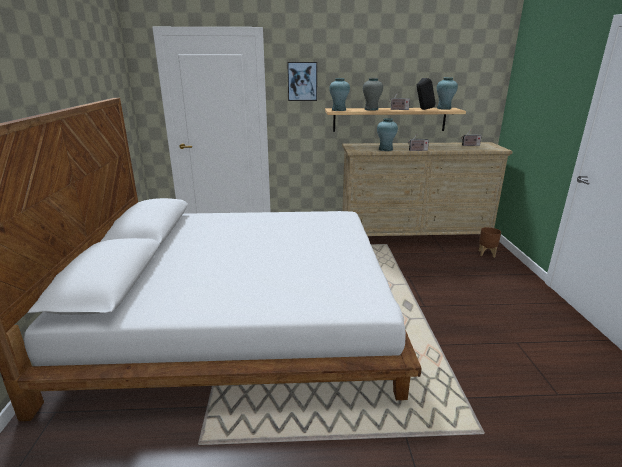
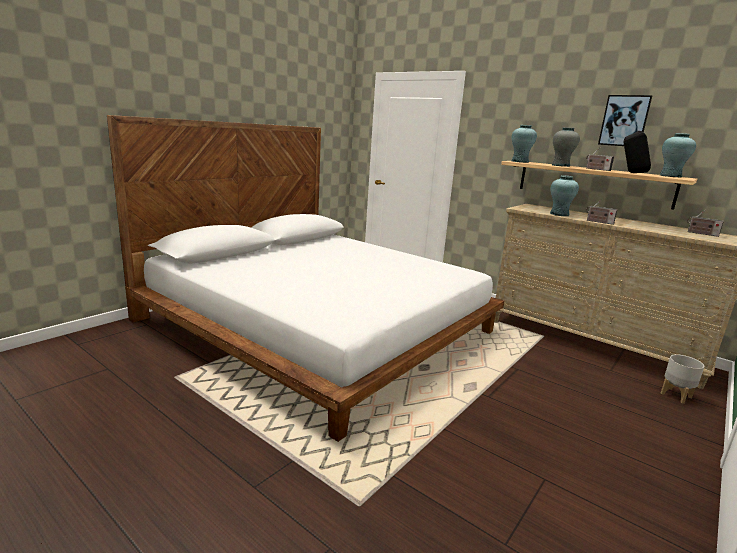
camera: 40 degrees right, 5 degrees down
(302, 81) = (495, 128): picture -> picture (624, 121)
(487, 254) = (676, 395): brown planter -> grey planter

